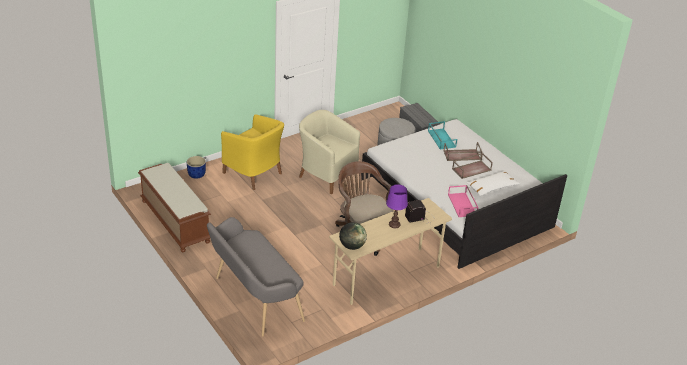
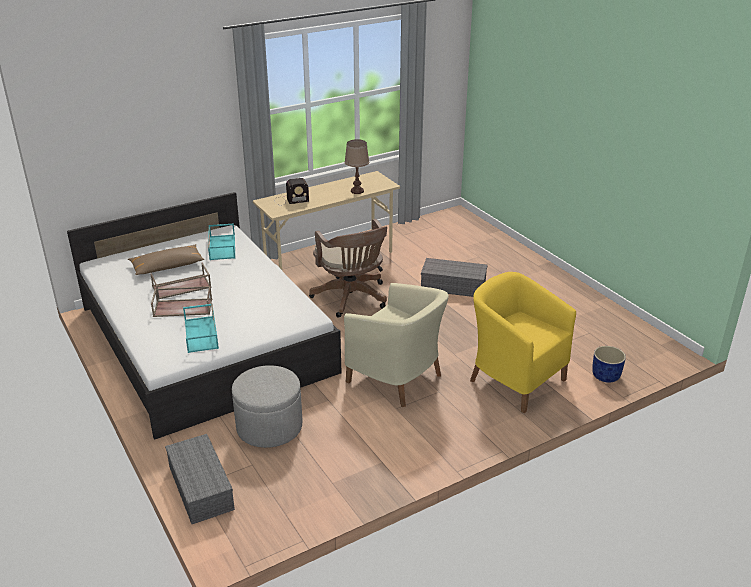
camera: 175 degrees left, 5 degrees down
(174, 221) = (601, 311): brown bench -> none
(254, 300) = (475, 241): grey bench -> none
(281, 246) = (454, 286): none -> grey storage box
(352, 246) = (375, 178): globe -> none
(366, 228) = (357, 191): none -> brown table lamp
(394, 224) = (324, 194): purple table lamp -> none
(462, 205) = (221, 247): pink tray -> turquoise tray
(491, 187) = (167, 266): white pillow -> brown pillow

